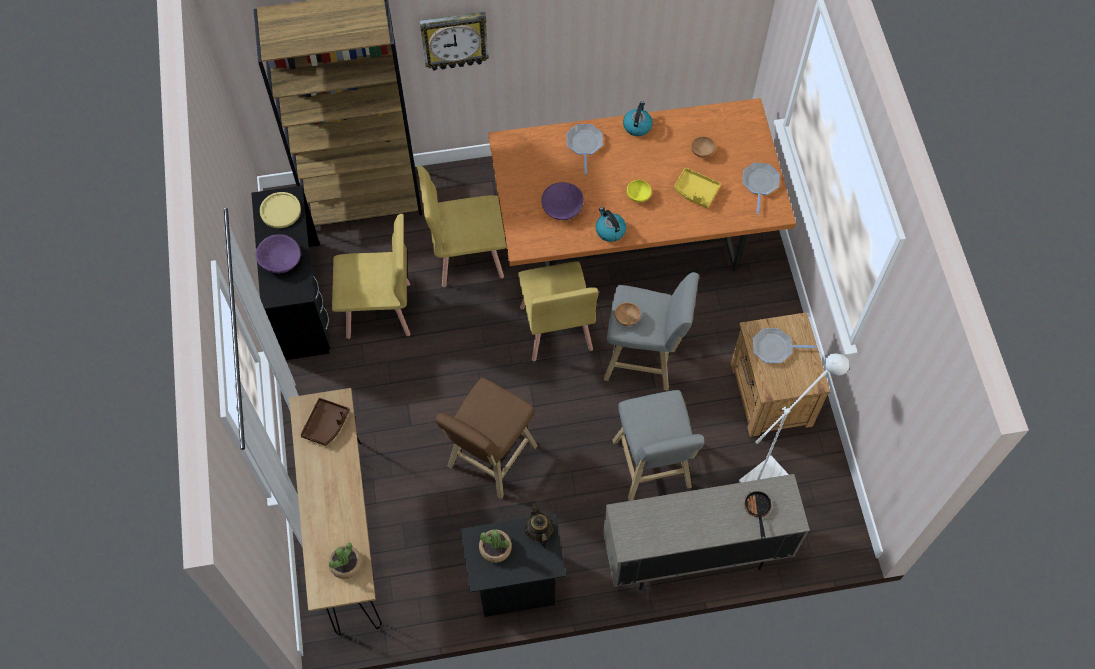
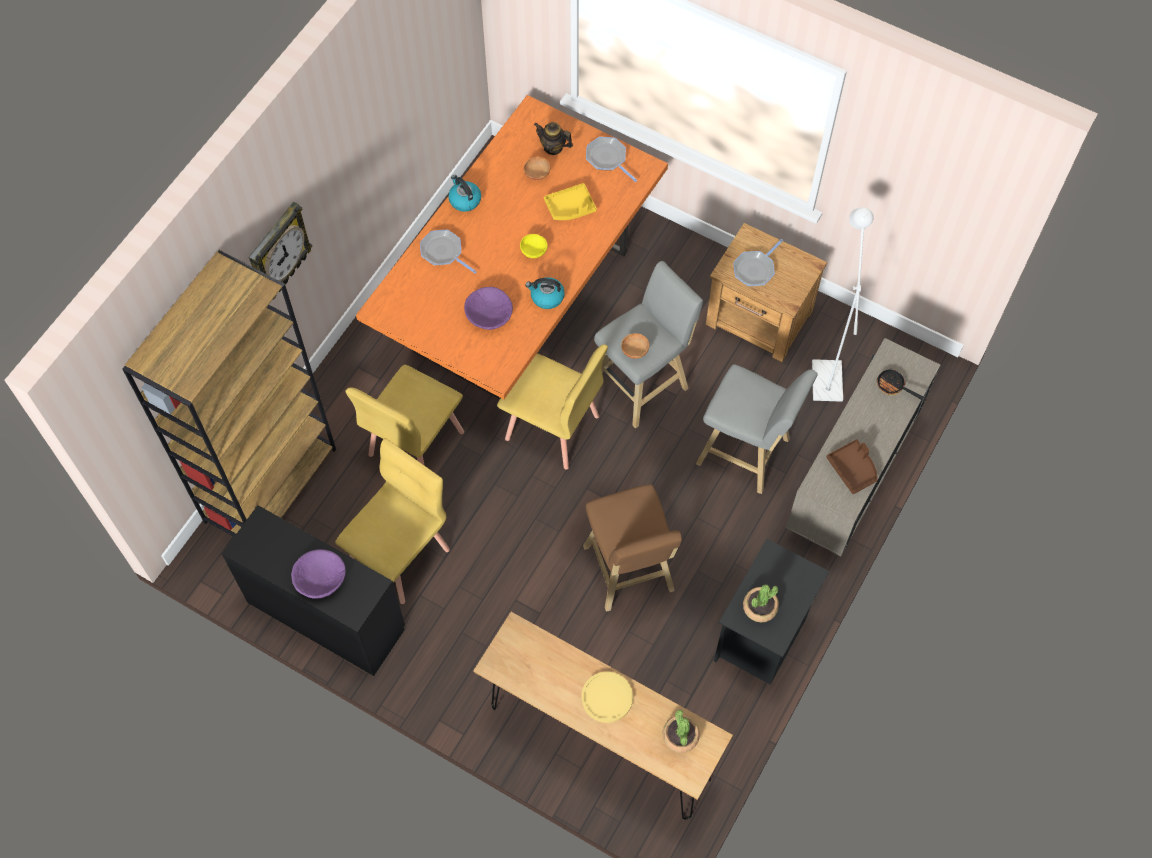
camera: 50 degrees left, 0 degrees up
(280, 211) = (267, 542): yellow plate -> yellow plate (607, 697)
(326, 424) = (530, 657): brown tray -> brown tray (853, 469)
(539, 532) = (774, 563): teapot -> teapot (553, 147)

